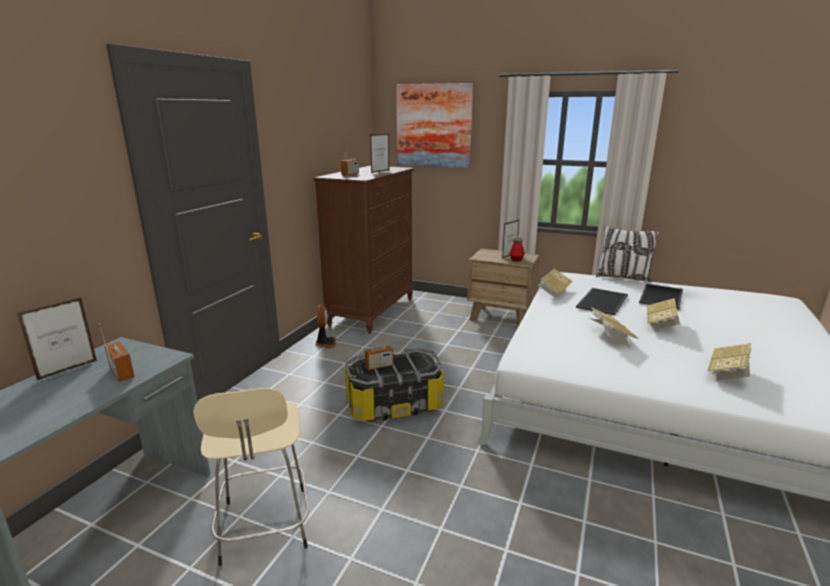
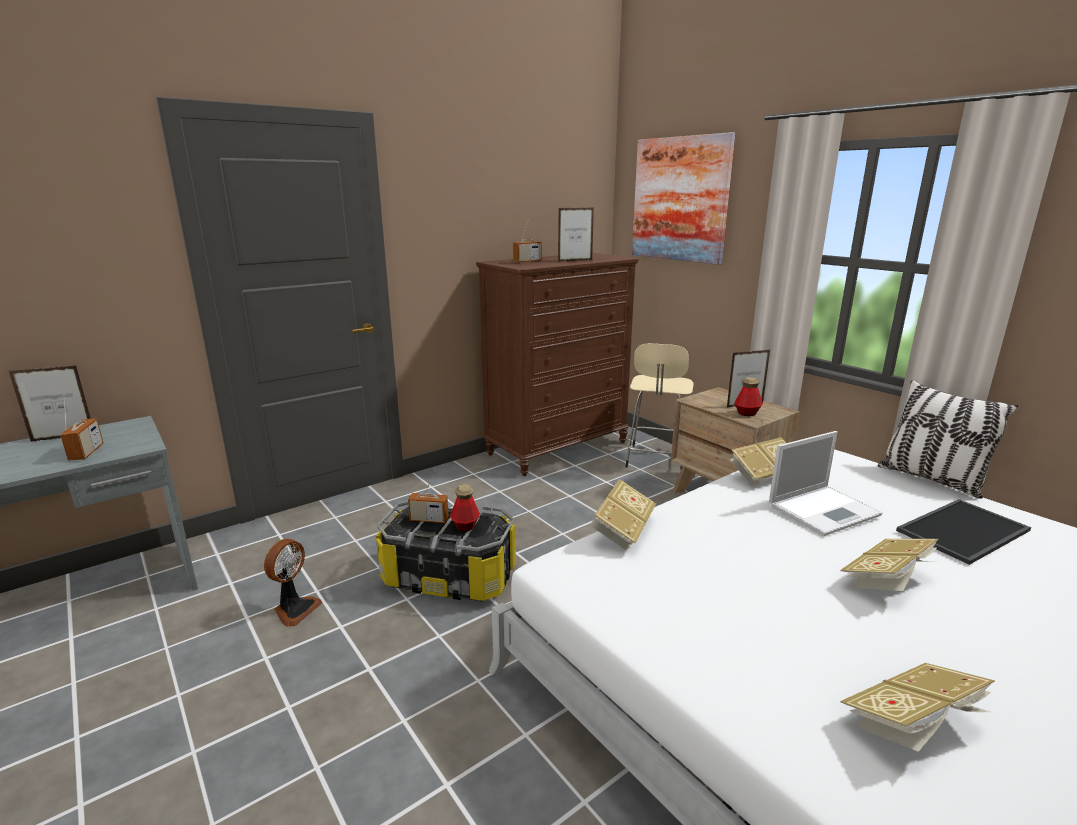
camera: 30 degrees right, 0 degrees up
(264, 527) = (170, 671): beige stool -> beige stool (655, 460)
(325, 343) = (462, 475): fan -> fan (295, 609)
(407, 363) = (465, 526): none -> bottle
(601, 301) = (824, 510): tray -> laptop
(610, 336) = (753, 574): book -> book (622, 530)

